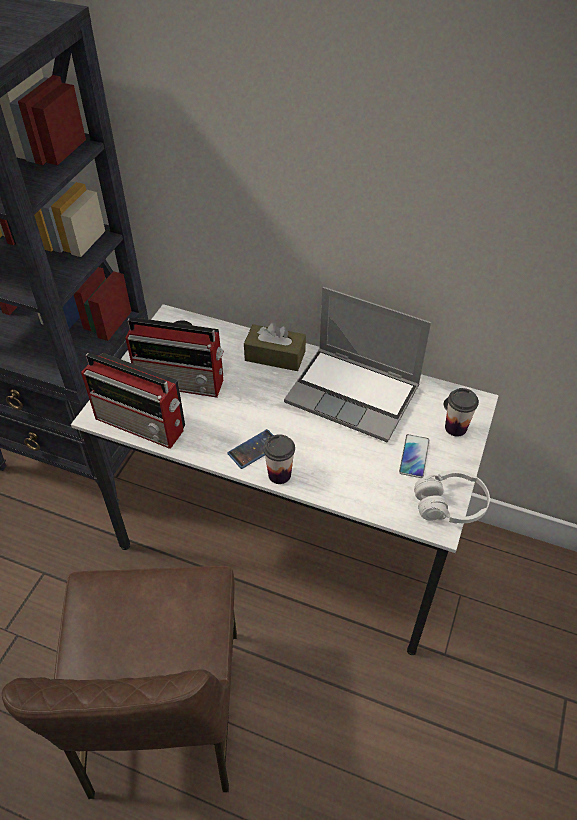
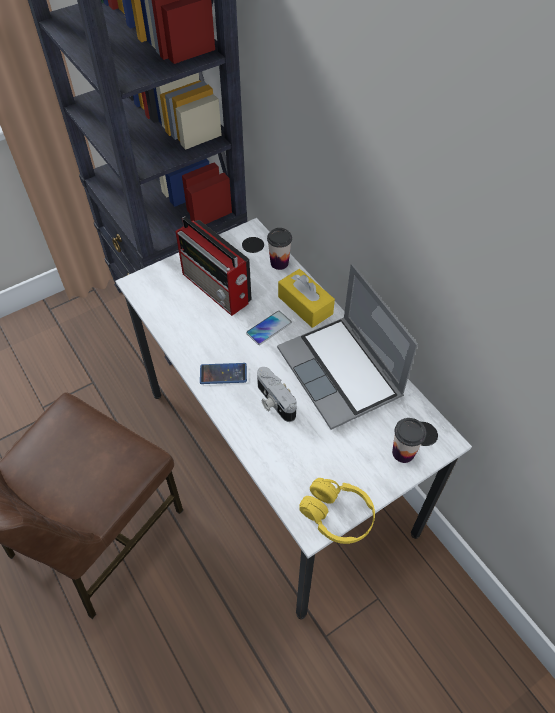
camera: 35 degrees right, 5 degrees up
(142, 424) = (161, 307): radio -> none
(275, 356) = (305, 305): brown tissue box -> yellow tissue box
(279, 474) = (224, 405): cup -> cup (279, 263)
(319, 447) = (273, 402): none -> camera
(414, 456) = (344, 455): phone -> phone (269, 328)
(450, 505) = (337, 515): white headphones -> yellow headphones

